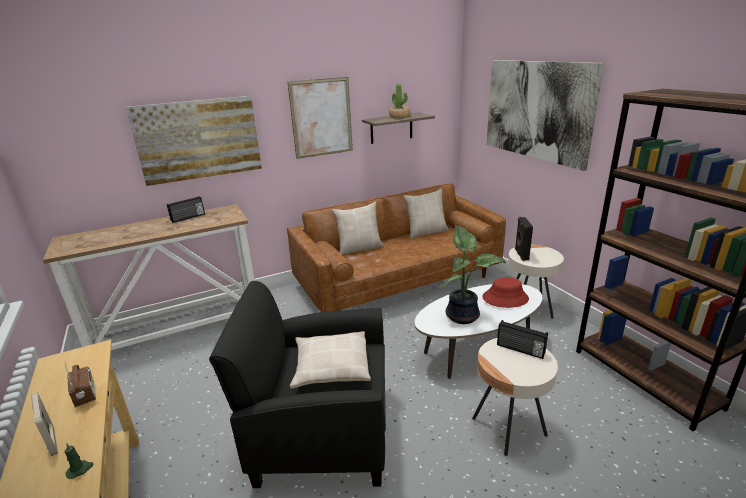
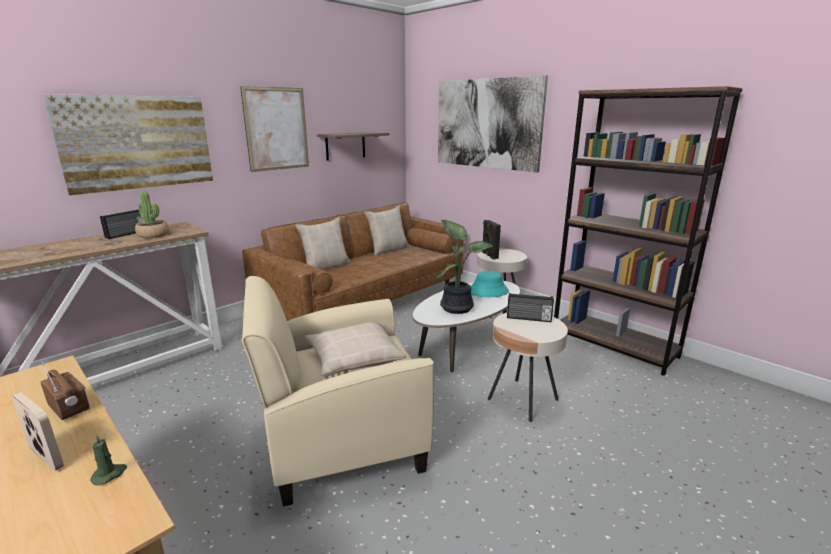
camera: 20 degrees left, 5 degrees down
(321, 432) = (341, 439): black armchair -> beige armchair
(399, 117) = (355, 133): potted plant -> potted plant (153, 235)
(505, 298) = (488, 291): red hat -> turquoise hat

